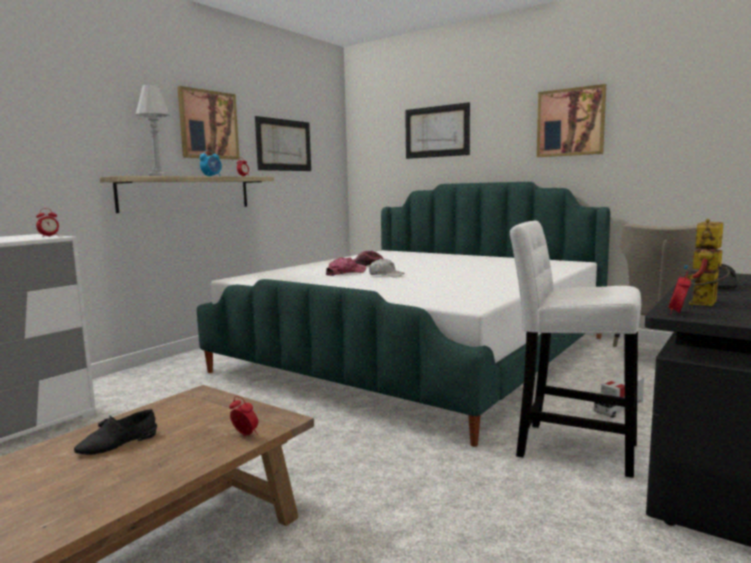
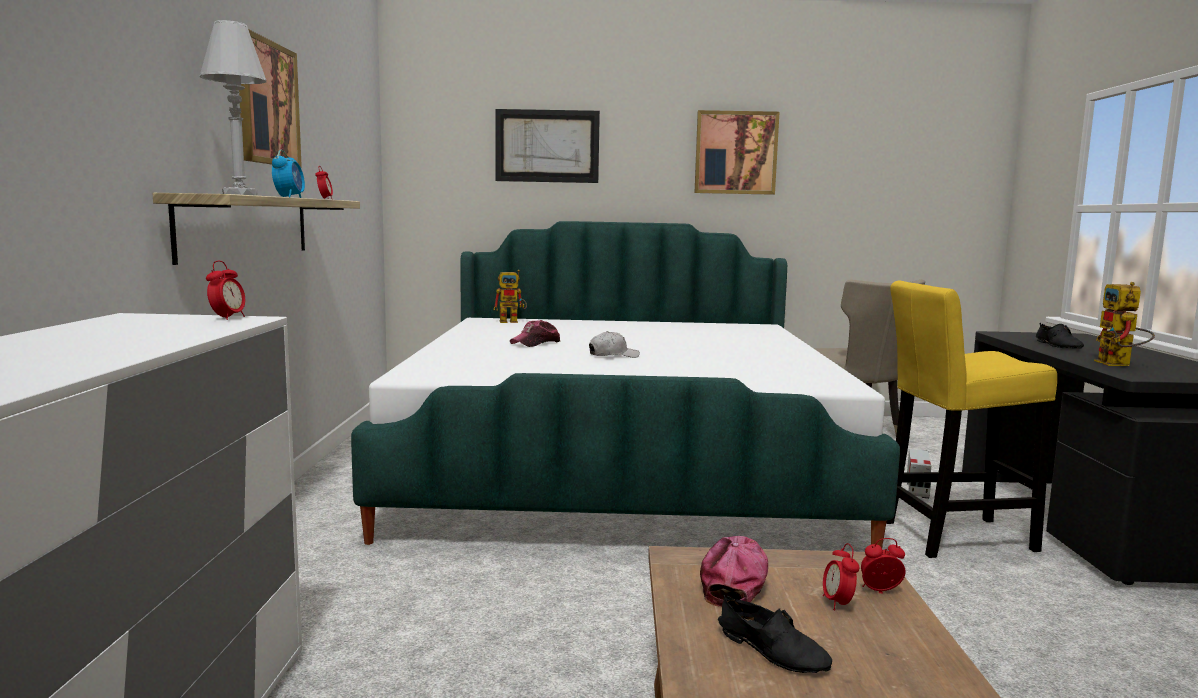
camera: 35 degrees left, 0 degrees up
(118, 443) = (773, 649): black shoe -> black shoe turned 60 degrees counterclockwise
(284, 145) = (334, 146): picture -> none
(345, 273) = (545, 355): cap -> cap (735, 581)
(400, 253) = (513, 321): none -> toy robot
(569, 447) = (951, 537): white stool -> yellow stool
(678, 313) = (1137, 375): alarm clock -> alarm clock (838, 603)

